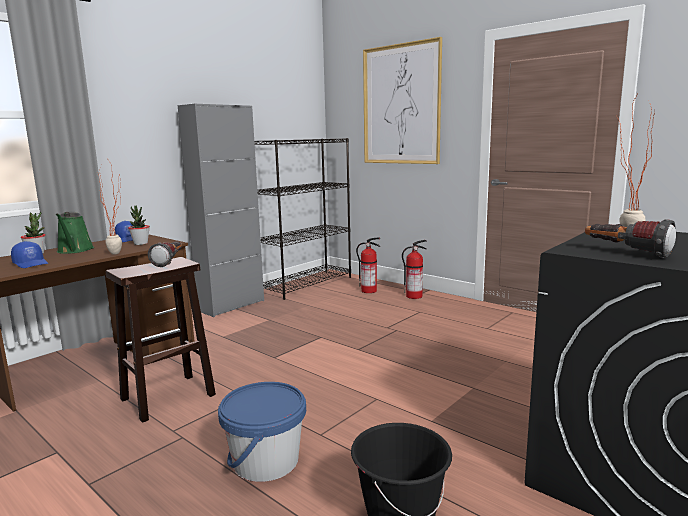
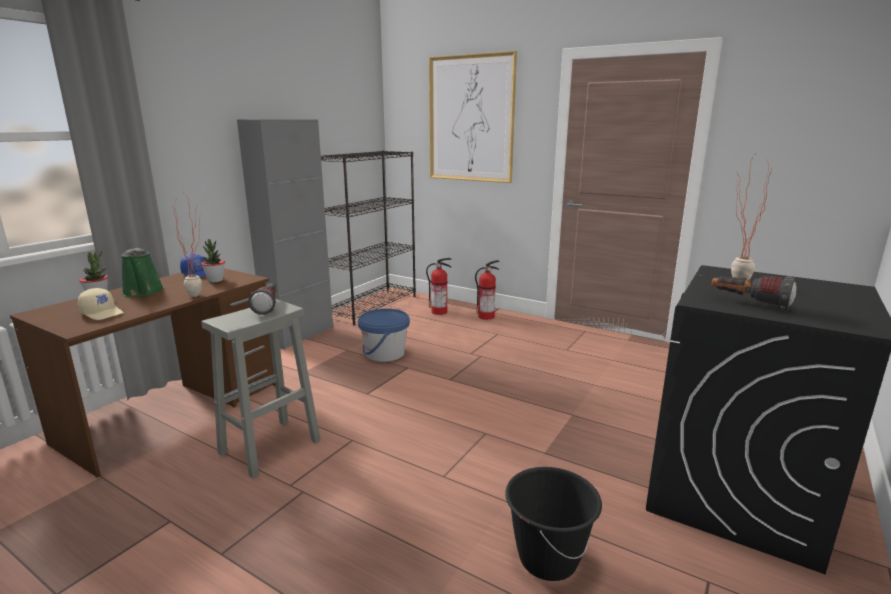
camera: 10 degrees left, 5 degrees up
(31, 264) = (103, 313): blue cap -> beige cap
(167, 398) = (269, 448): brown stool -> grey stool
(265, 461) = (399, 509): blue bucket -> blue bucket (385, 353)

